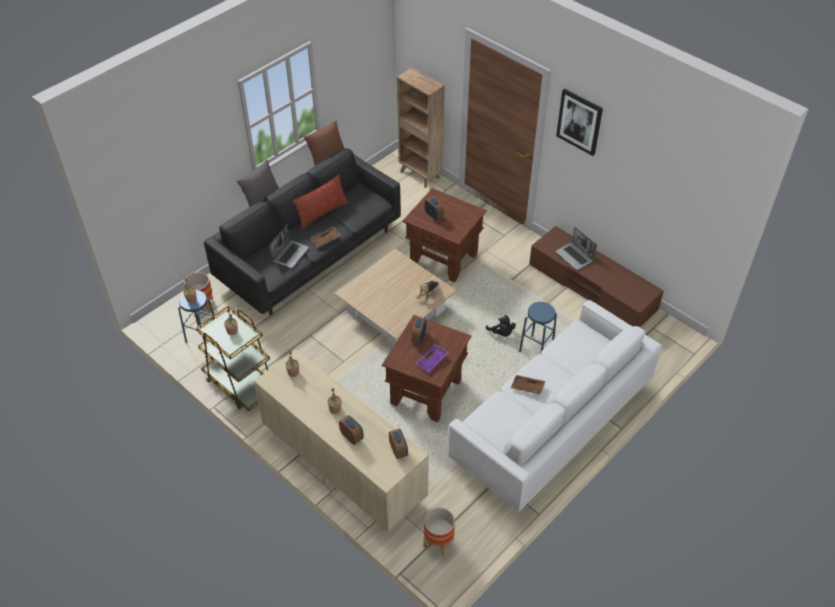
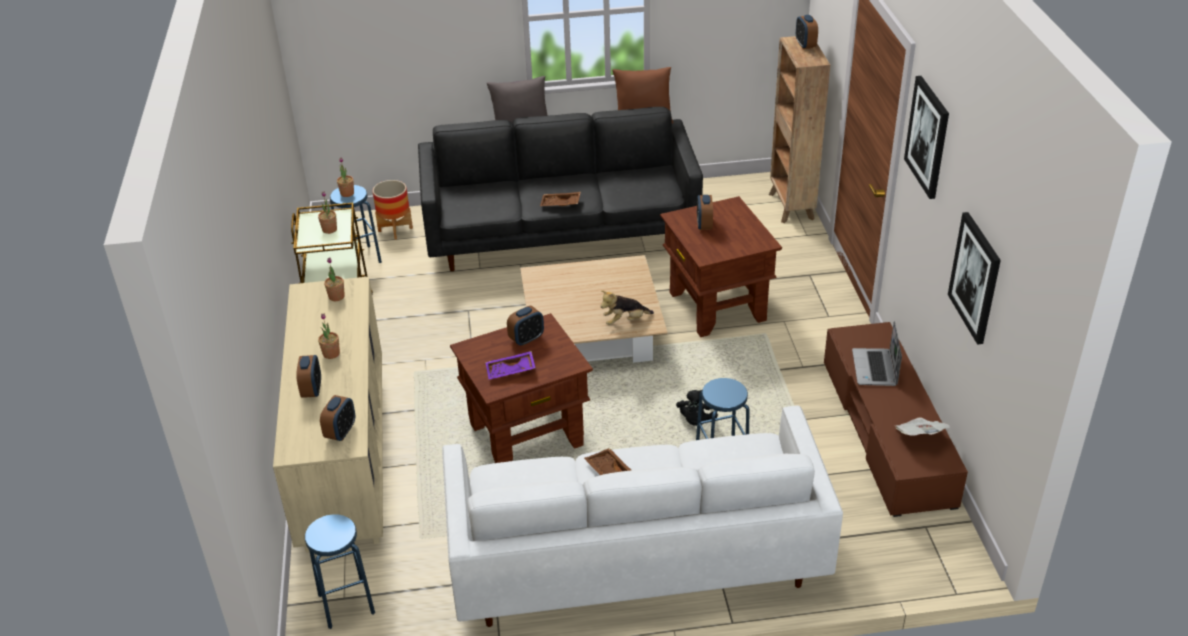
camera: 40 degrees right, 10 degrees down
(290, 254) = (504, 201): laptop -> none
(322, 213) = (589, 177): pillow -> none
(417, 76) = (805, 45): none -> alarm clock
(438, 543) = (346, 604): planter -> blue stool
(628, 283) = (920, 437): none -> newspaper
(650, 192) = (975, 277): none -> picture

